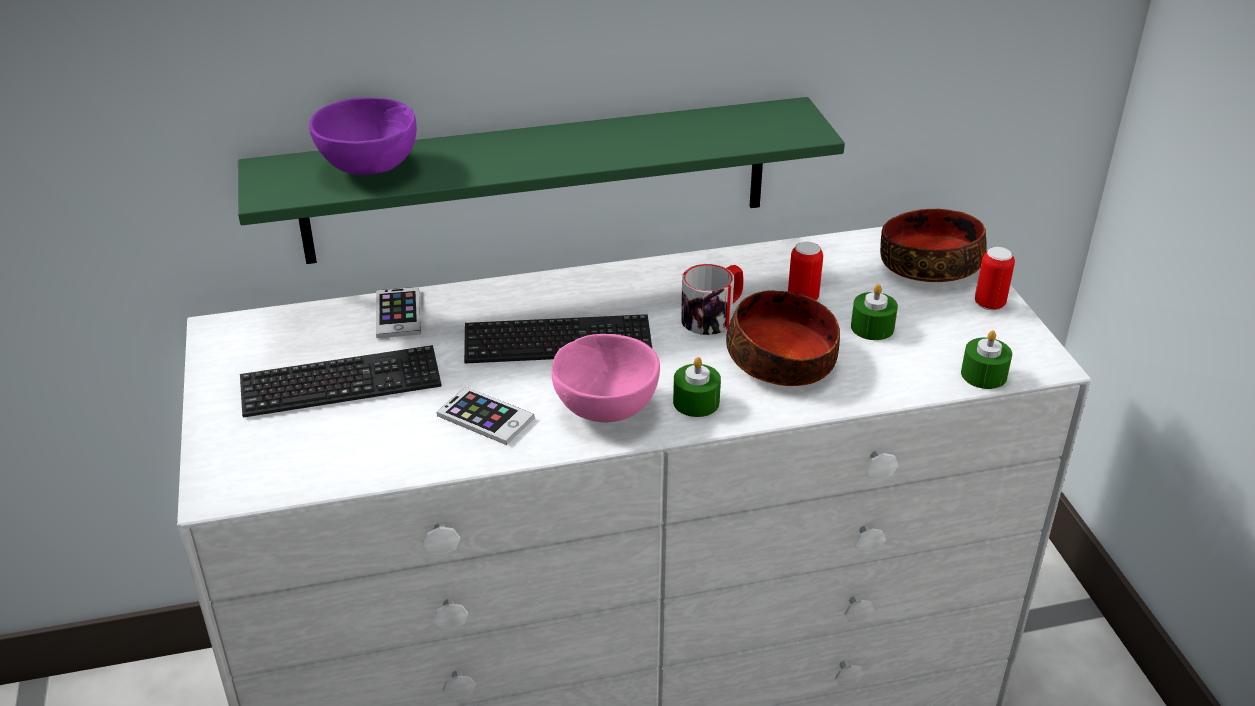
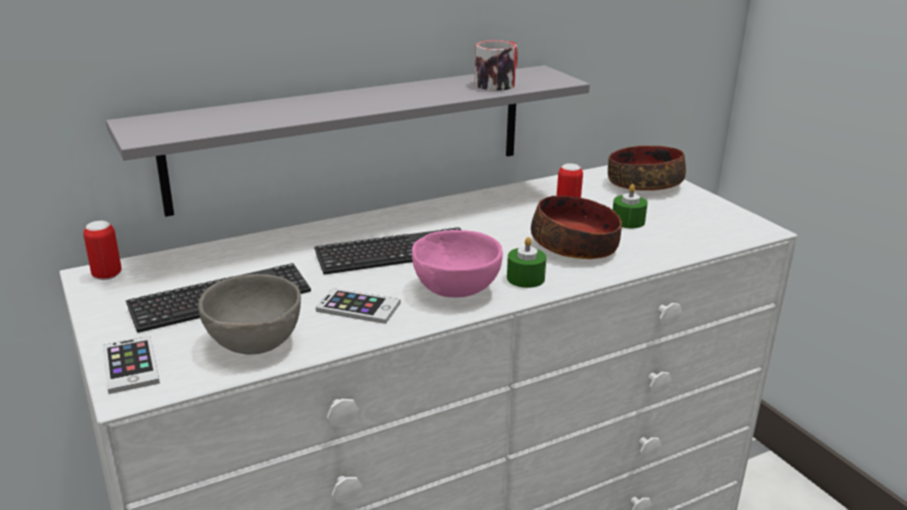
camera: 15 degrees left, 10 degrees down
(355, 451) = (253, 344): none -> grey bowl
(370, 168) = (228, 117): purple bowl -> none
(398, 314) = (251, 249): phone -> phone (130, 365)
(537, 180) = (352, 136): green shelf -> grey shelf
(713, 316) = (508, 226): mug -> mug (499, 83)
(983, 375) = (724, 239): green candle -> none
(989, 304) = (699, 201): can -> can (107, 275)

